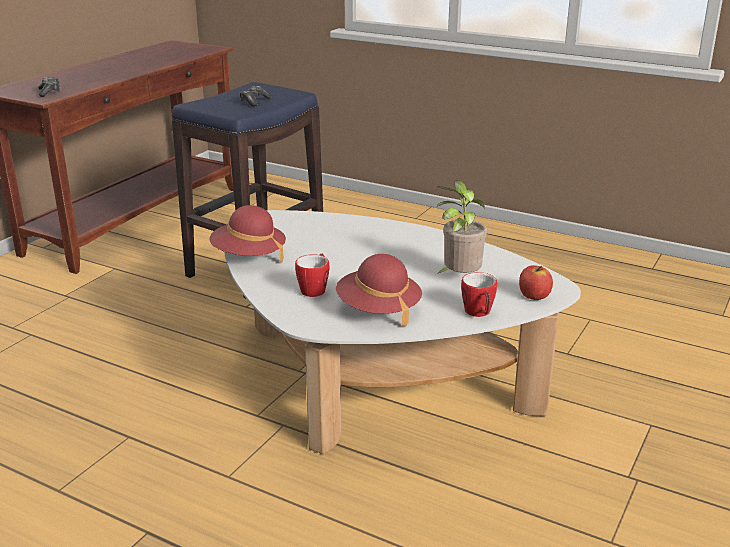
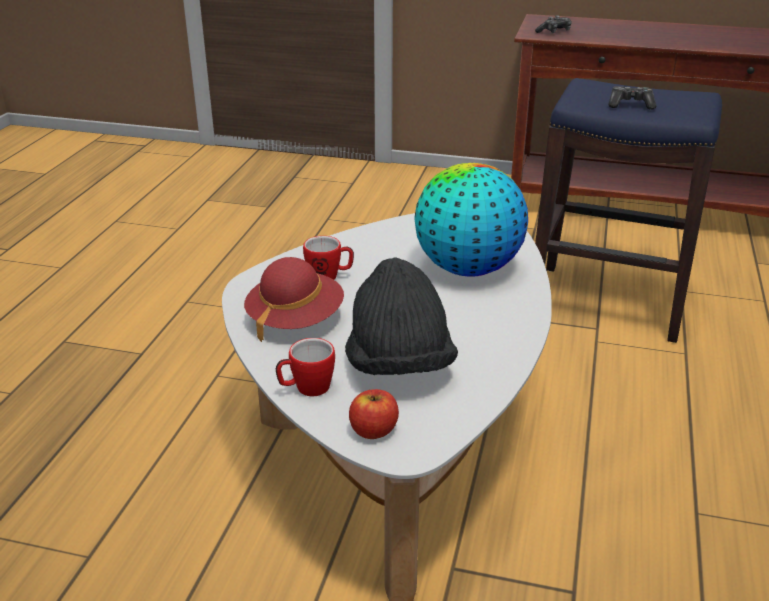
camera: 75 degrees right, 5 degrees up
(248, 256) = (390, 230): red hat -> none
(337, 237) = (467, 269): none -> globe
(459, 278) = (399, 365): potted plant -> black hat

